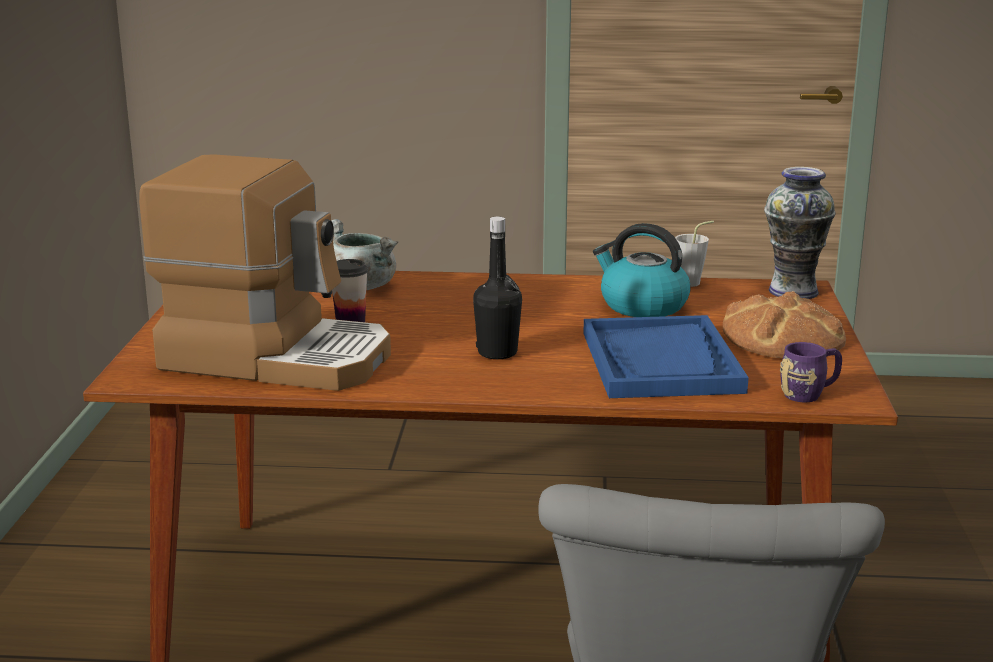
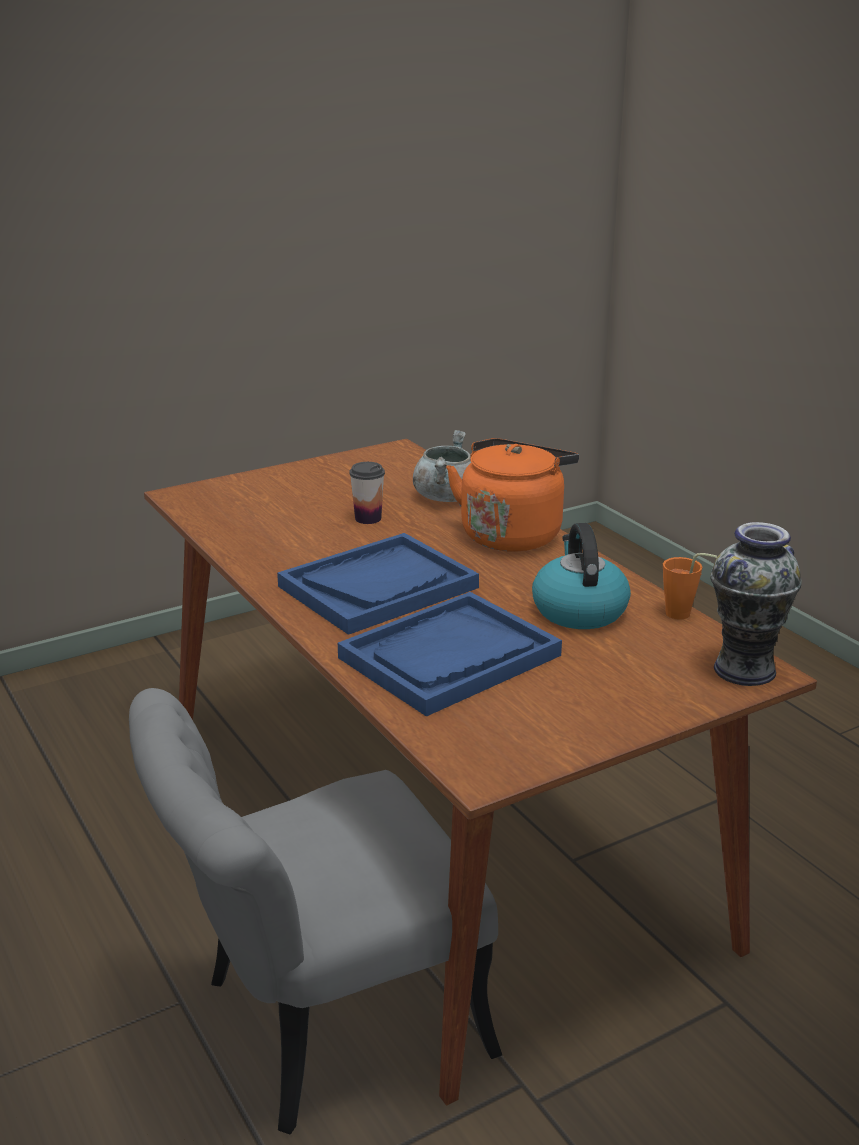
camera: 55 degrees right, 5 degrees up
(277, 357) = (269, 520): coffee machine -> none
(476, 287) = (512, 534): none -> orange kettle
(497, 352) = (378, 587): black bottle -> blue tray
(693, 282) = (683, 615): grey cup -> orange cup
(782, 337) = (597, 697): bread -> none
(810, 393) = (466, 748): purple mug -> none

